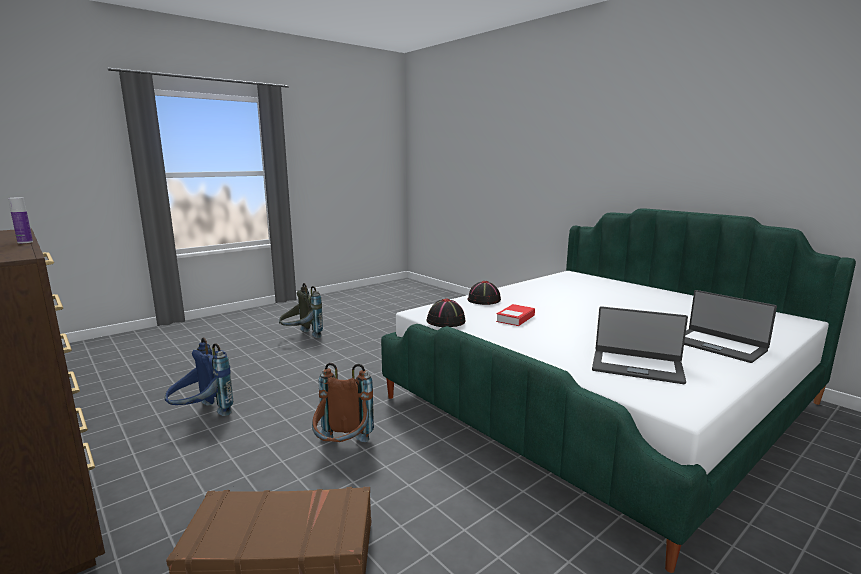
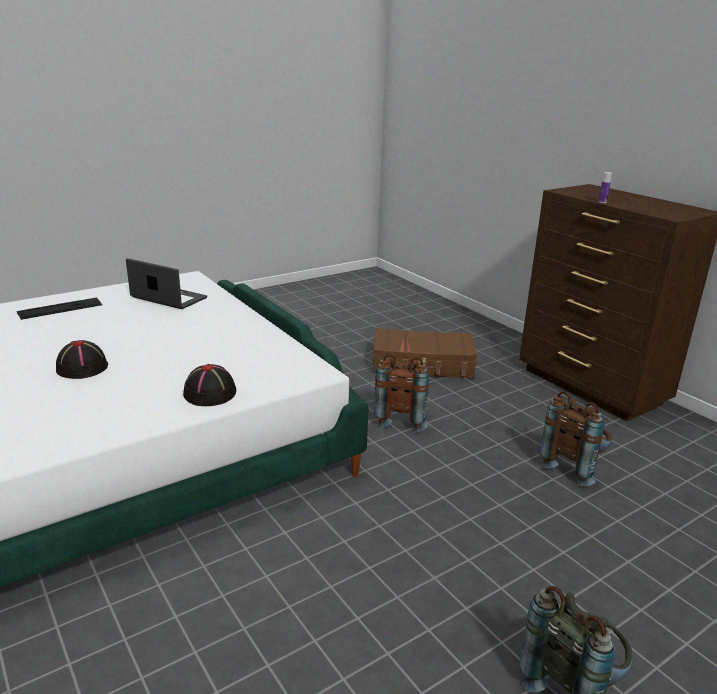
camera: 175 degrees left, 10 degrees up
(201, 415) = (574, 466): blue backpack -> brown backpack
(446, 321) = (291, 350): black hat -> black hat (82, 367)
(515, 318) = (204, 353): book -> none
(718, 345) = (60, 308): laptop -> keyboard

